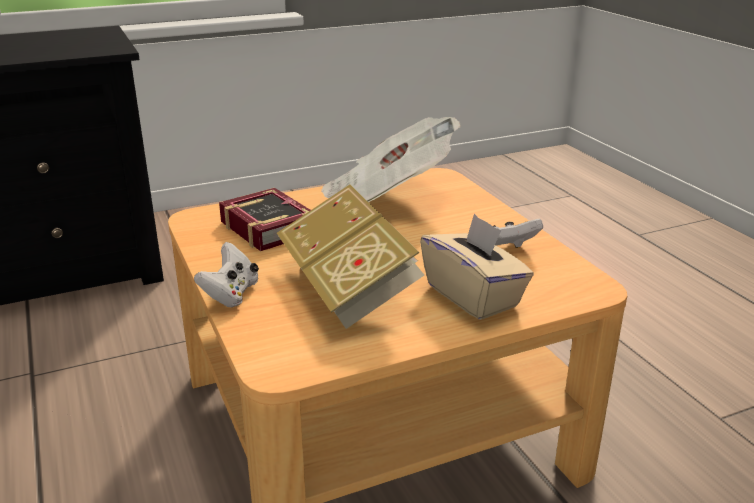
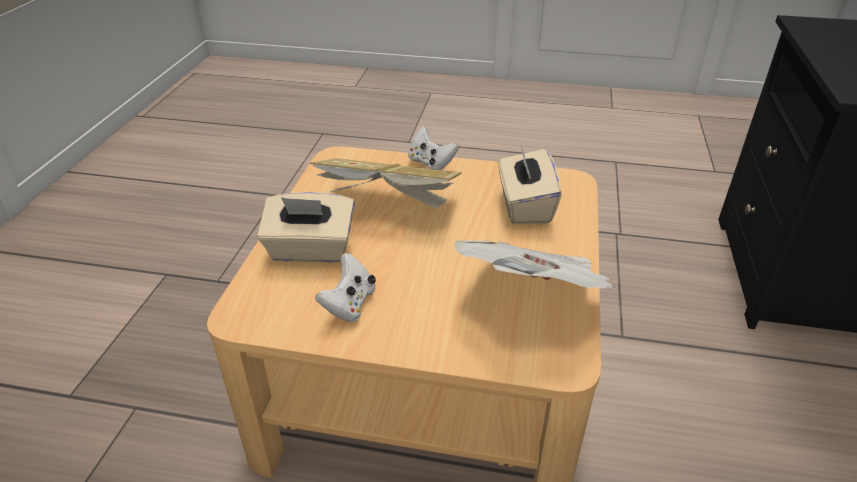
camera: 125 degrees right, 10 degrees up
(268, 226) = (524, 206): book -> beige tissue box

